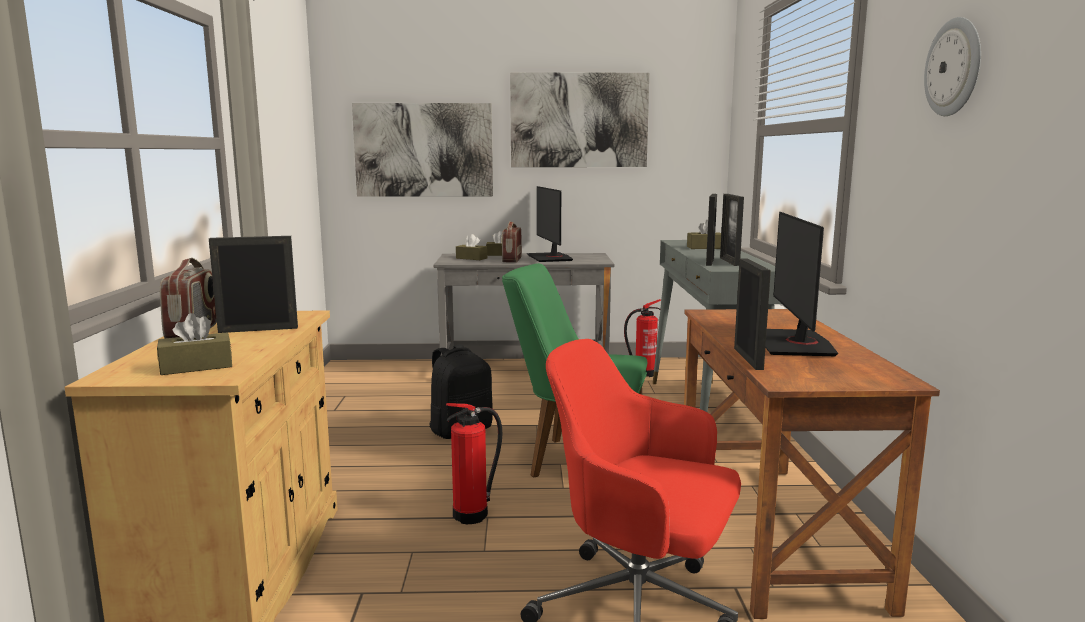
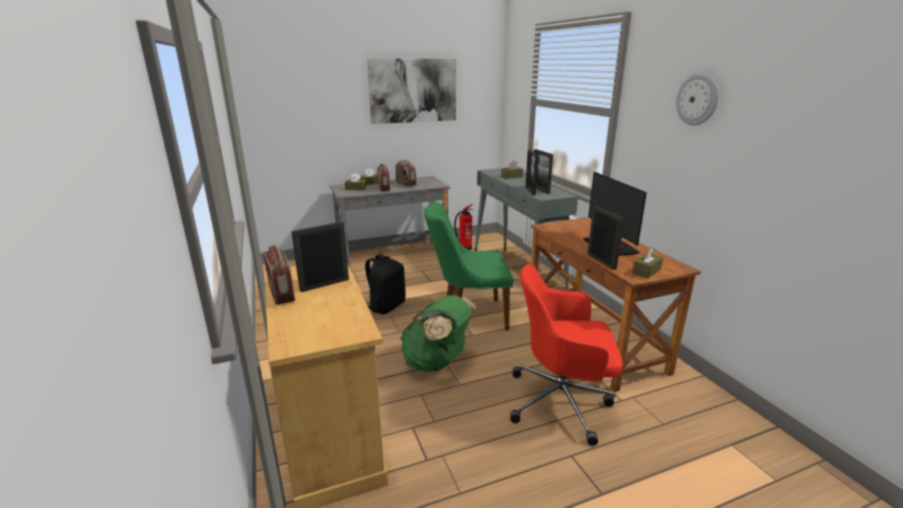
camera: 20 degrees left, 10 degrees up
(196, 366) = (333, 326): brown tissue box -> brown tissue box (646, 271)
(423, 150) = (310, 114): picture -> none
(473, 514) = (437, 362): fire extinguisher -> green backpack
(550, 258) = (405, 184): monitor -> radio

